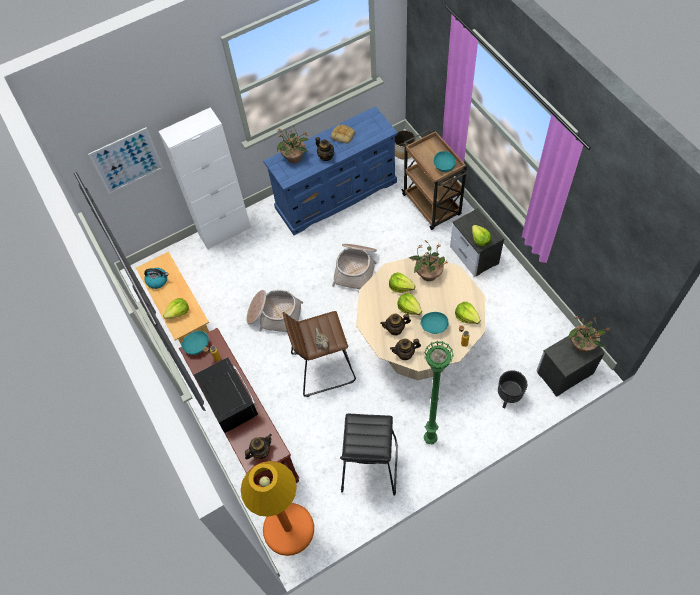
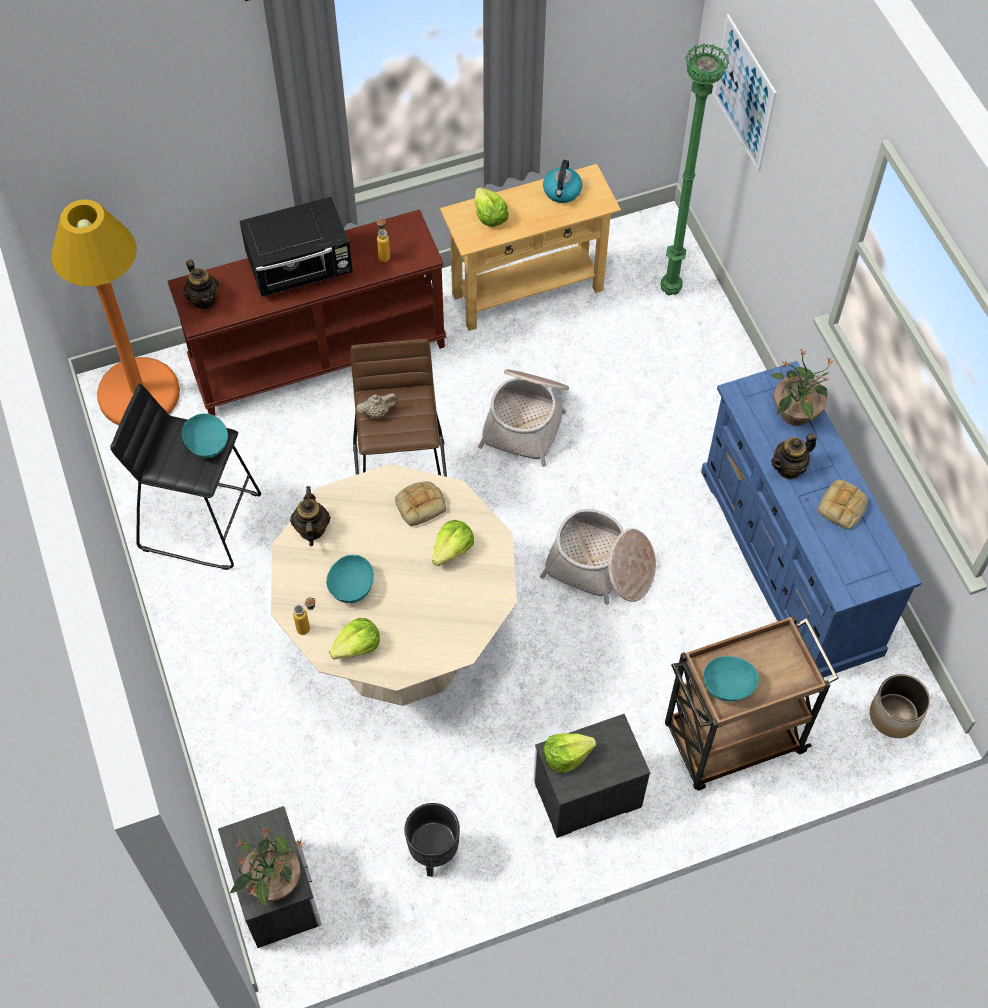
camera: 95 degrees right, 0 degrees up
(197, 346) = (414, 233): turquoise bowl -> turquoise bowl (208, 444)
(225, 231) = (732, 361): white cabinet -> none
(378, 306) = (421, 504): none -> bread
(395, 329) = (365, 523): teapot -> none
(409, 308) = (403, 554): lettuce -> none
(428, 274) = (469, 601): potted plant -> none
(429, 439) = (218, 621): green floor lamp -> green floor lamp (670, 289)
(508, 398) = (254, 773): black planter -> black planter (434, 854)

